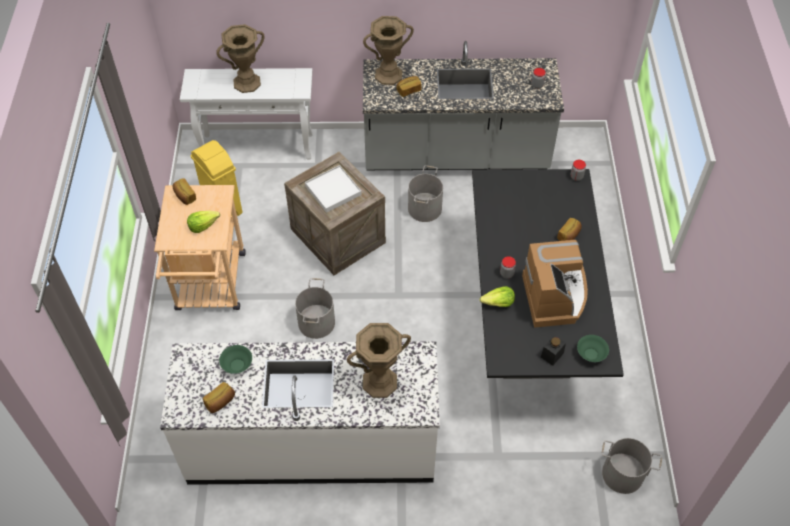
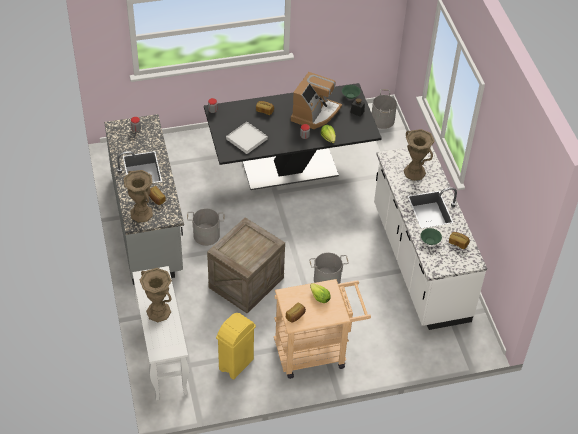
camera: 105 degrees left, 5 degrees down
(333, 190) = (247, 247): white tray -> white tray (246, 139)
(555, 297) = (315, 113): coffee machine -> coffee machine turned 135 degrees clockwise

